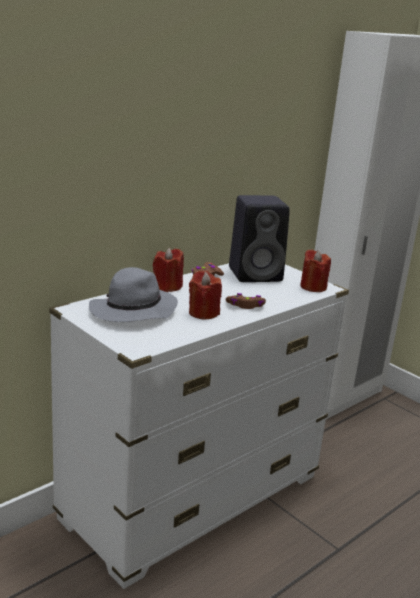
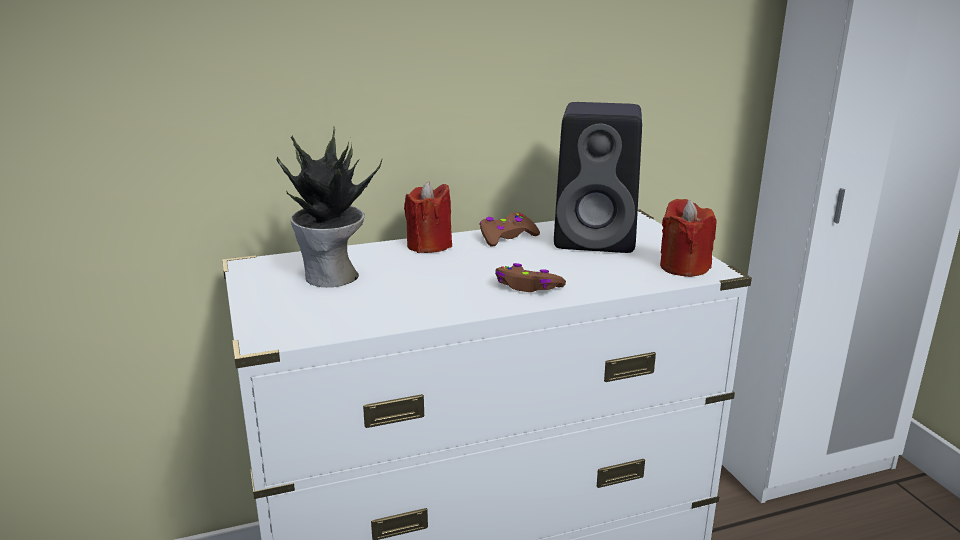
camera: 25 degrees right, 0 degrees up
(132, 312) = (332, 277): grey hat -> potted plant
(203, 313) = (442, 291): red candle -> none

